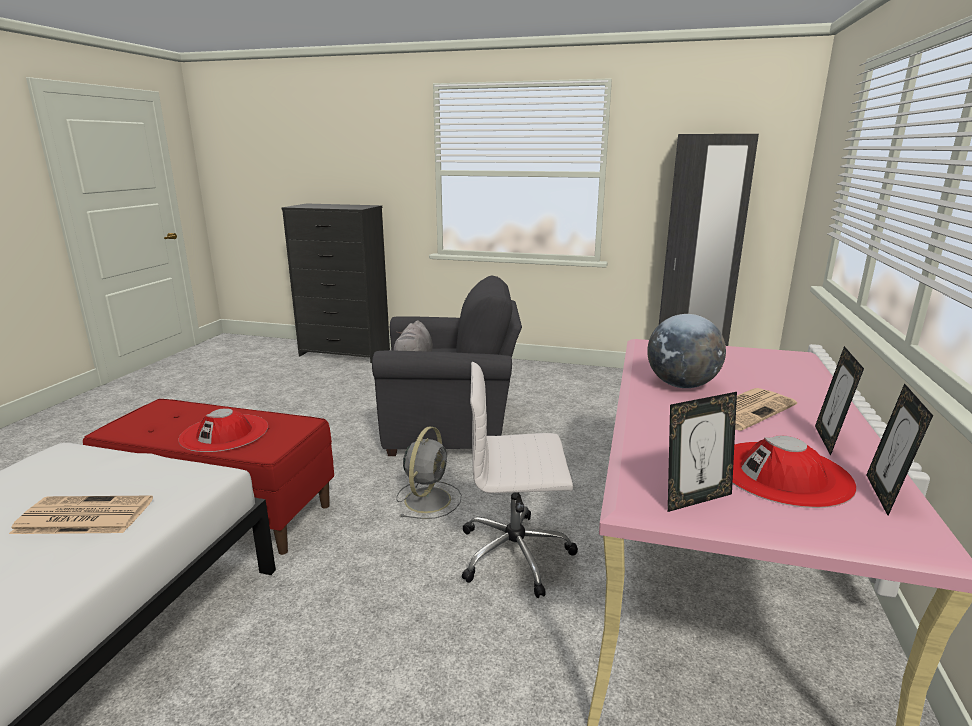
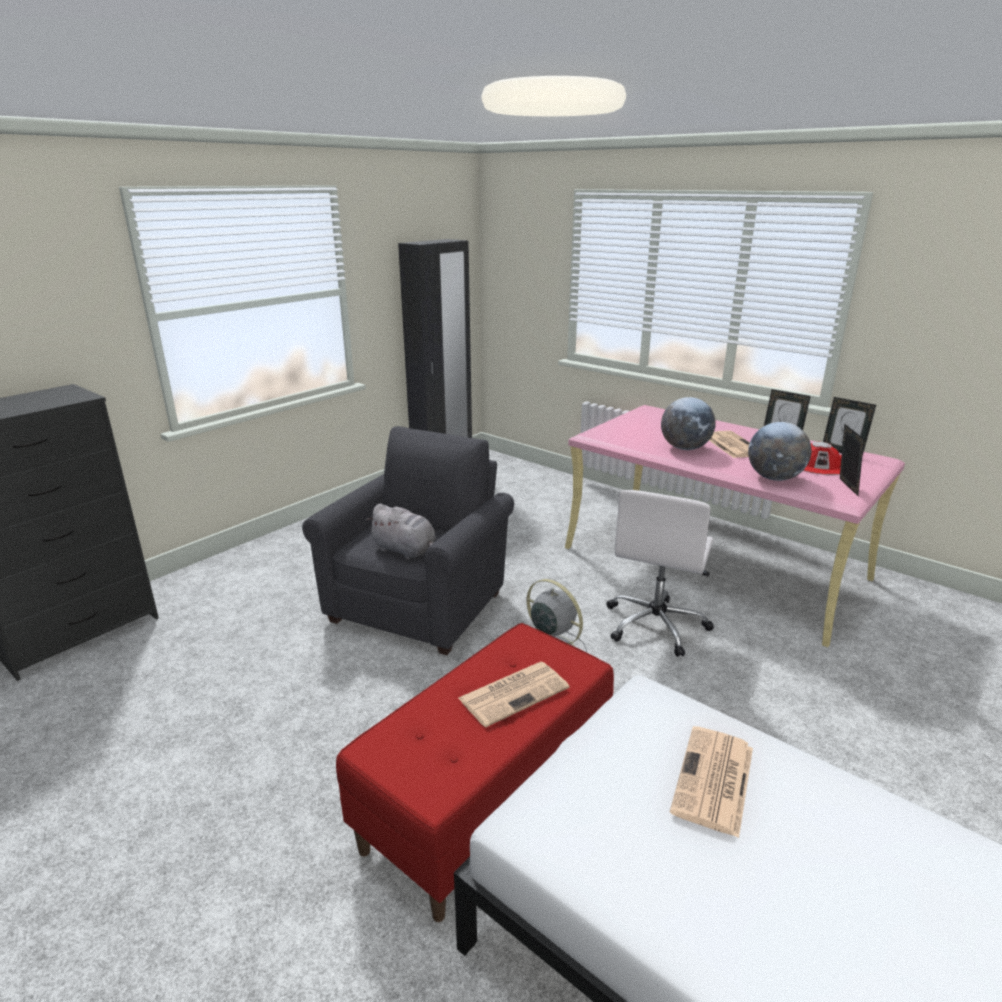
camera: 65 degrees left, 5 degrees up
(224, 433) = (514, 692): red hat -> newspaper
(653, 443) = (774, 478): none -> globe

